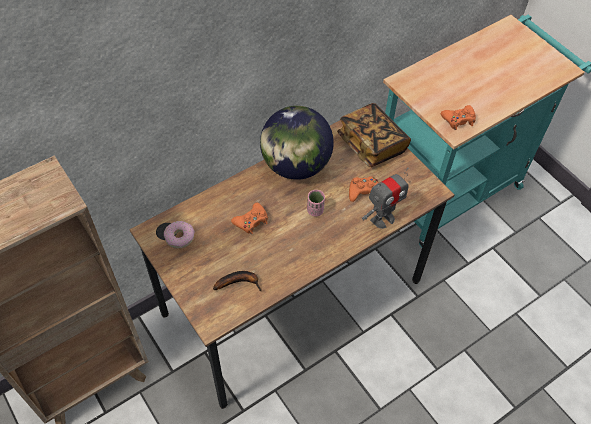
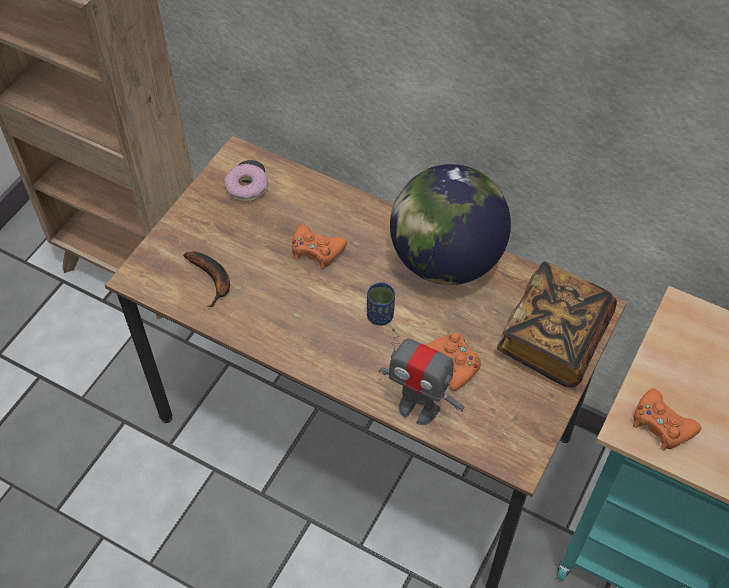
camera: 65 degrees right, 0 degrees up
(315, 210) = (380, 316): pink cup -> blue cup

